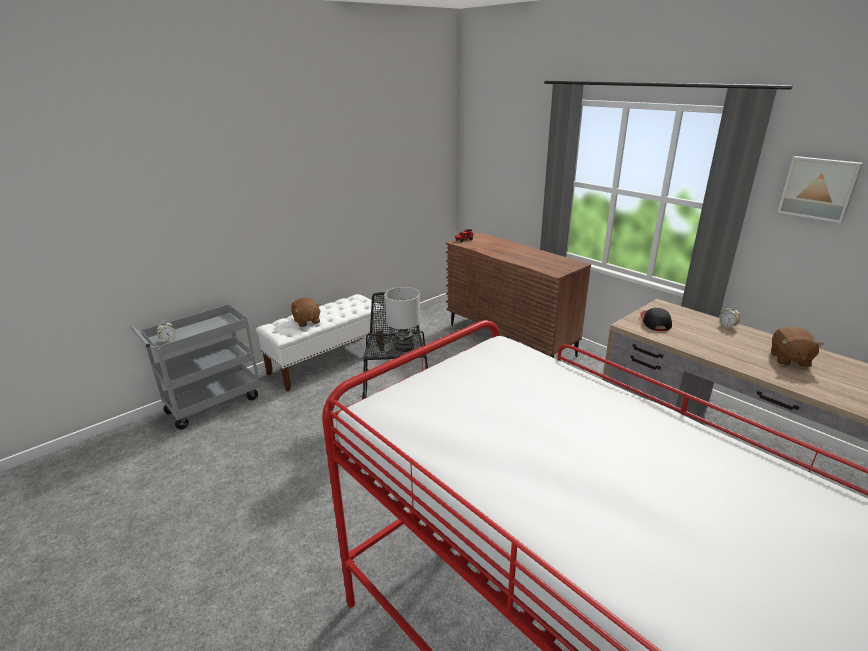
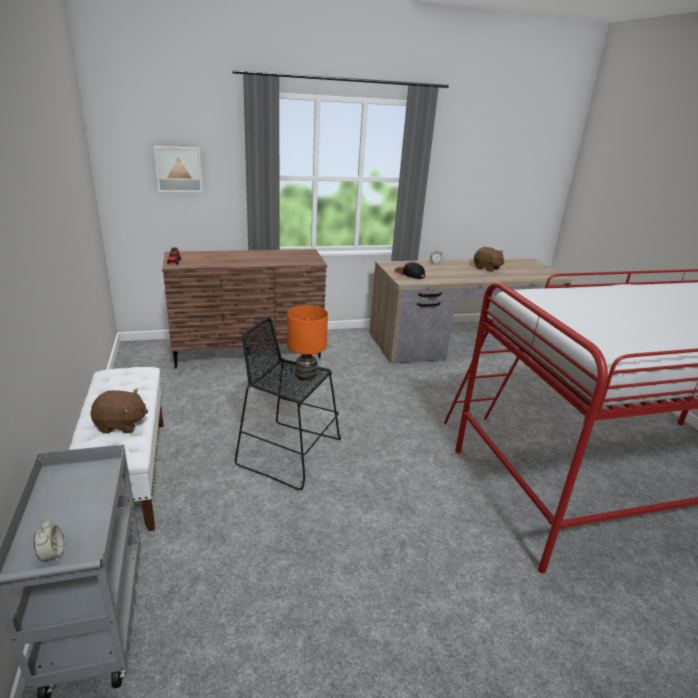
camera: 65 degrees left, 0 degrees up
(404, 347) = (306, 374): grey table lamp -> orange table lamp
(818, 188) = (460, 156): picture -> picture (179, 169)

